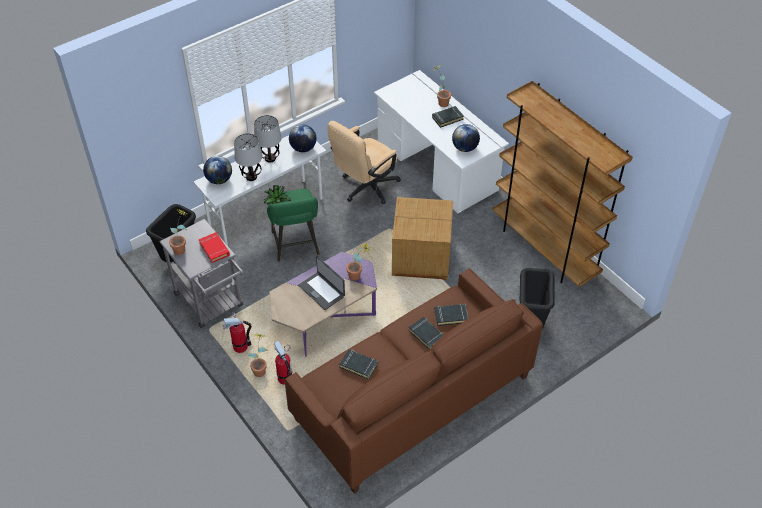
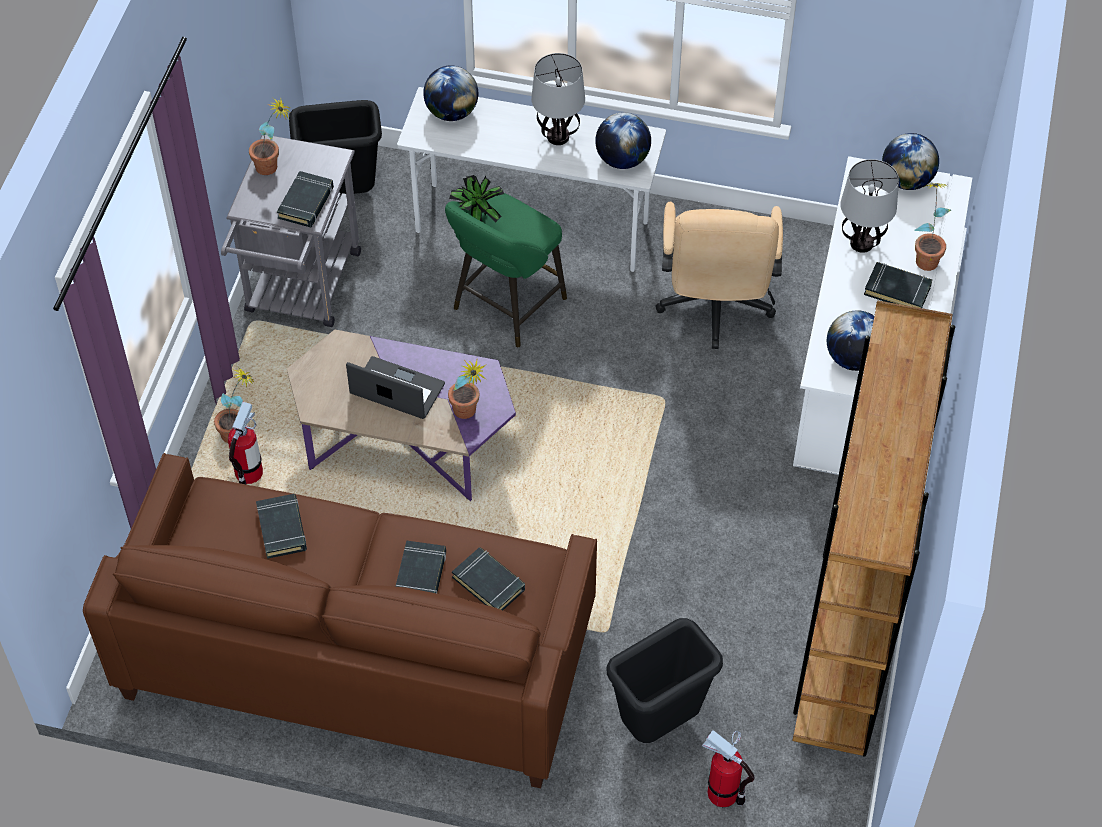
camera: 50 degrees right, 5 degrees up
(214, 249) = (306, 203): red book -> black book
(240, 347) = (255, 380): fire extinguisher -> fire extinguisher (723, 793)
(251, 177) = (497, 142): table lamp -> table lamp (861, 243)
(322, 290) = (396, 390): laptop -> laptop turned 105 degrees clockwise
(365, 188) = (714, 309): beige office chair -> beige office chair turned 90 degrees counterclockwise
(402, 85) = (906, 180): none -> globe
(422, 257) = (648, 482): cardboard box -> none

